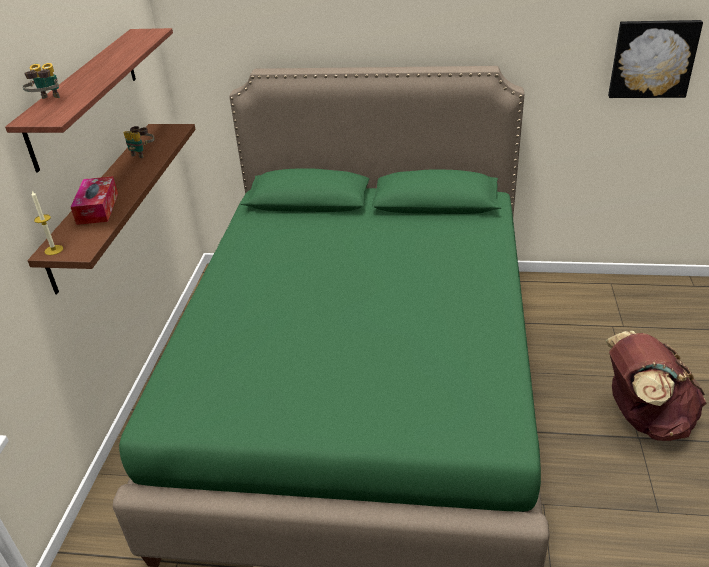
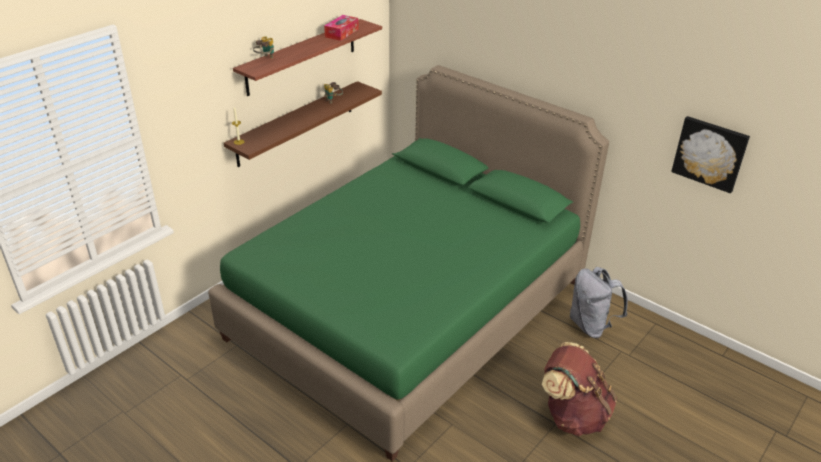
camera: 30 degrees right, 0 degrees up
(97, 208) = (279, 126): tissue box -> tissue box (342, 33)
(560, 314) = (591, 326): none -> grey backpack

